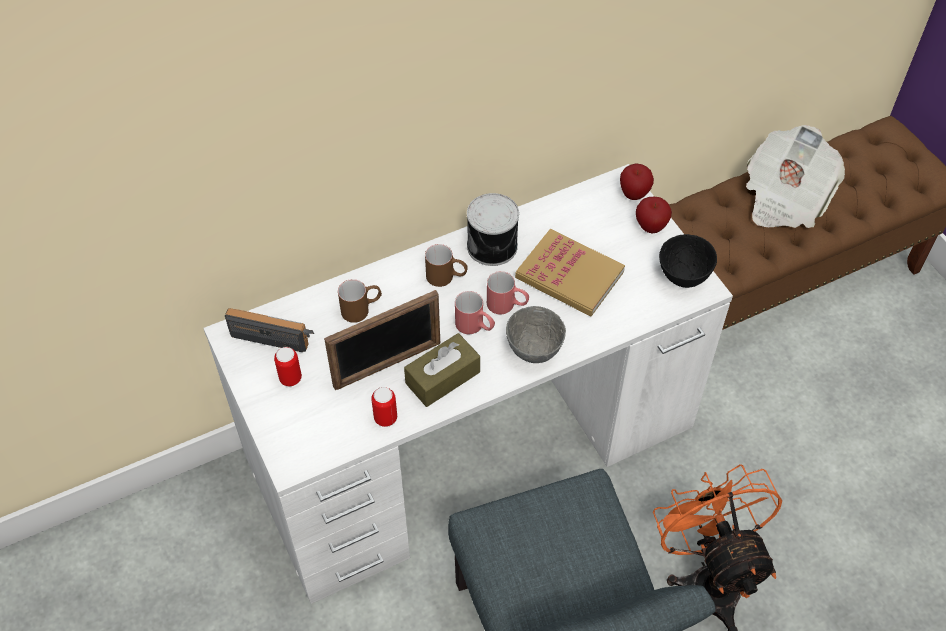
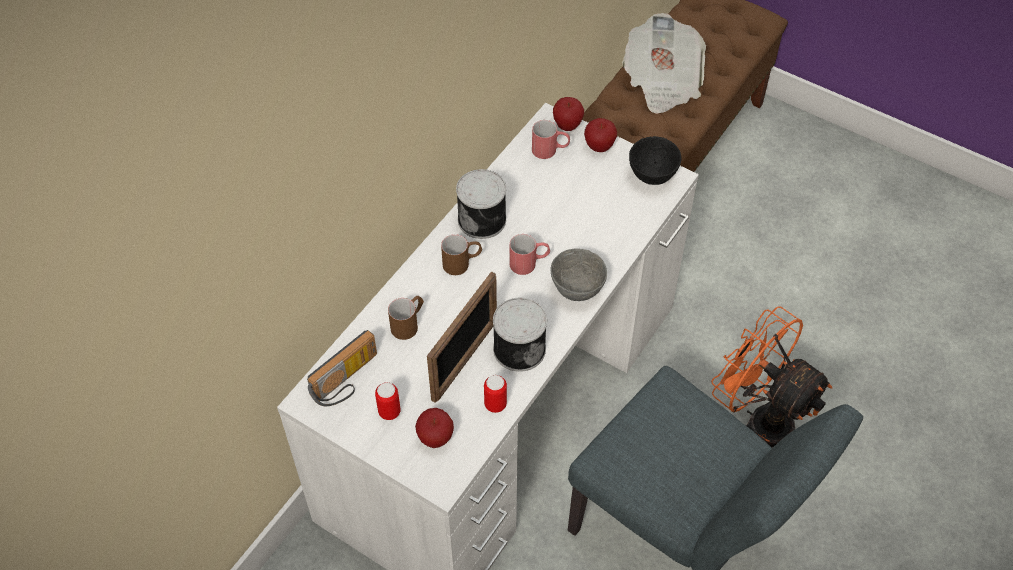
camera: 30 degrees left, 0 degrees up
(275, 334) = (347, 381): radio -> radio turned 150 degrees clockwise
(312, 422) = (435, 439): none -> apple
(442, 377) = (518, 348): brown tissue box -> can
(475, 327) = (515, 293): red mug -> red mug (550, 150)
(569, 275) = (562, 215): book -> none

